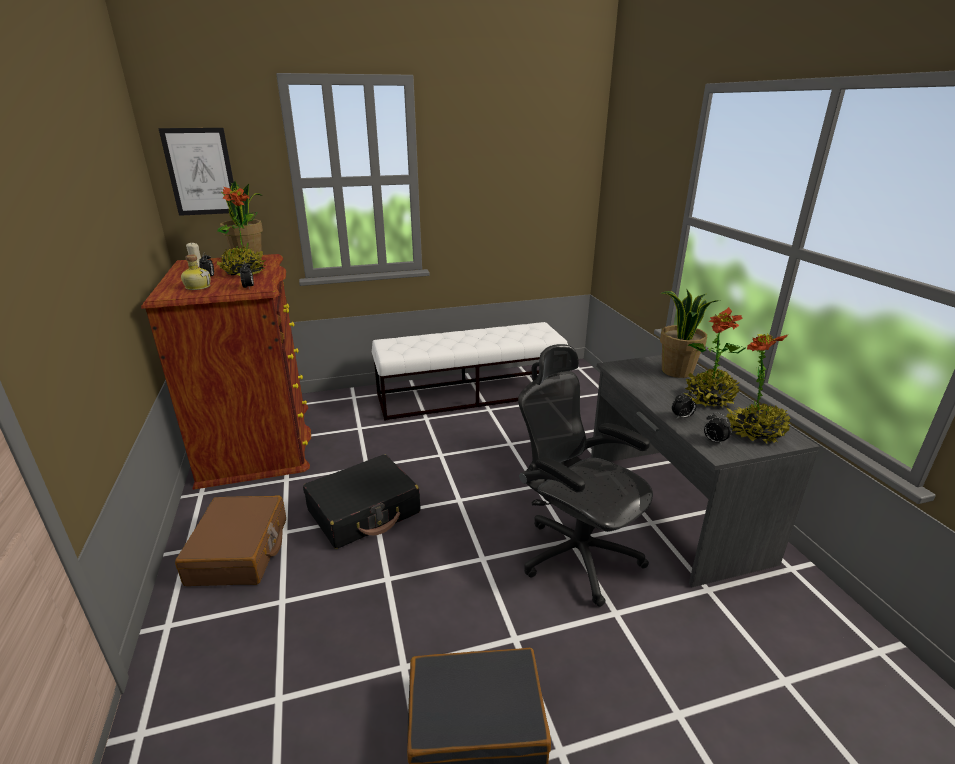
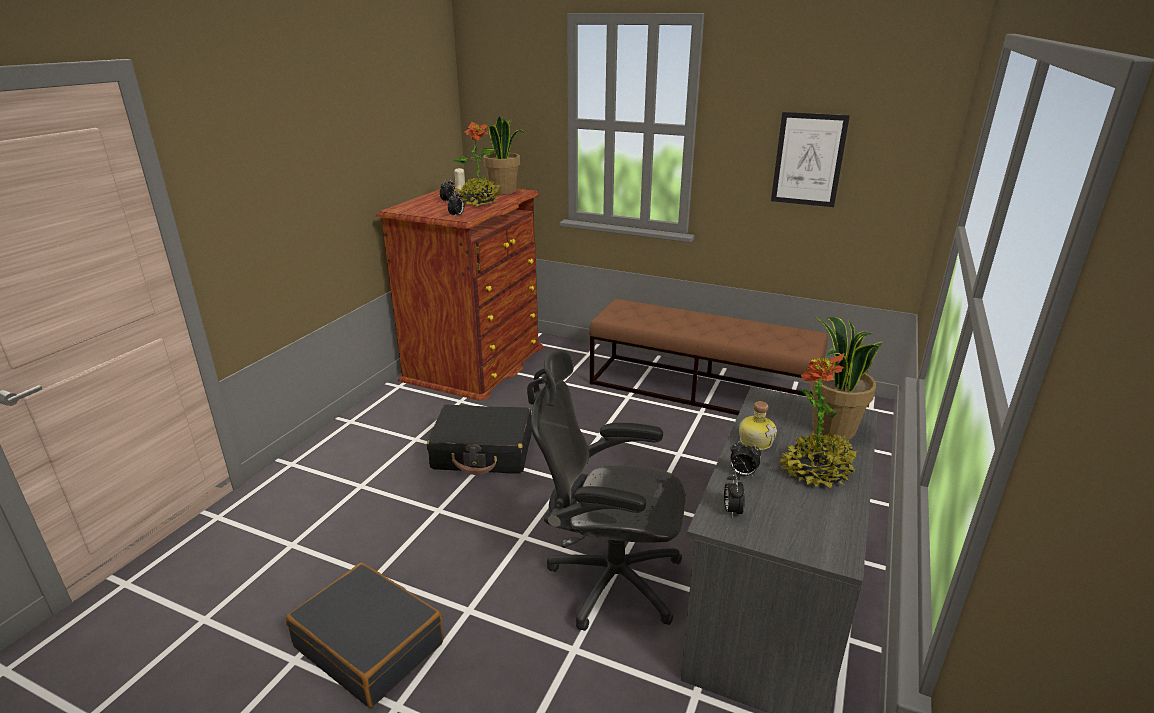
camera: 40 degrees right, 0 degrees up
(198, 287) = (428, 207): bottle -> bottle (755, 441)
(200, 172) = (495, 105): picture -> picture (808, 159)
(239, 551) = (376, 438): brown suitcase -> none
(470, 394) = (701, 390): white bench -> brown bench
(575, 553) = (608, 580): office chair -> office chair turned 75 degrees counterclockwise
(755, 432) = (802, 527): potted plant -> none

